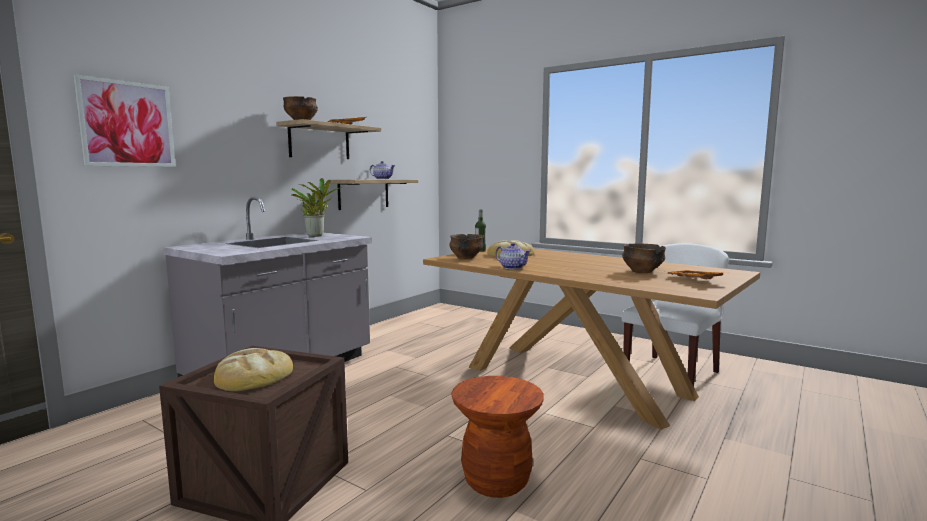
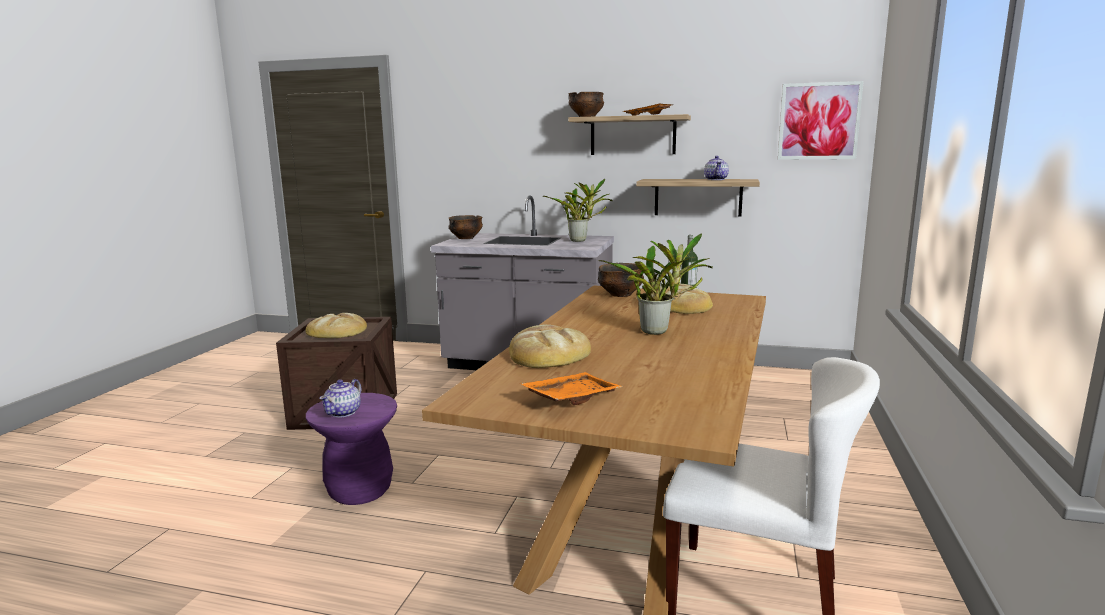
camera: 70 degrees right, 5 degrees up
(127, 124) = (448, 135): picture -> picture (819, 121)
(496, 481) = (360, 491): brown stool -> purple stool
(512, 267) = (573, 315): teapot -> teapot (343, 412)
(568, 261) = (658, 331): none -> potted plant
(606, 277) = (548, 354): none -> bread
(642, 272) = (616, 369): bowl -> bowl (466, 238)

